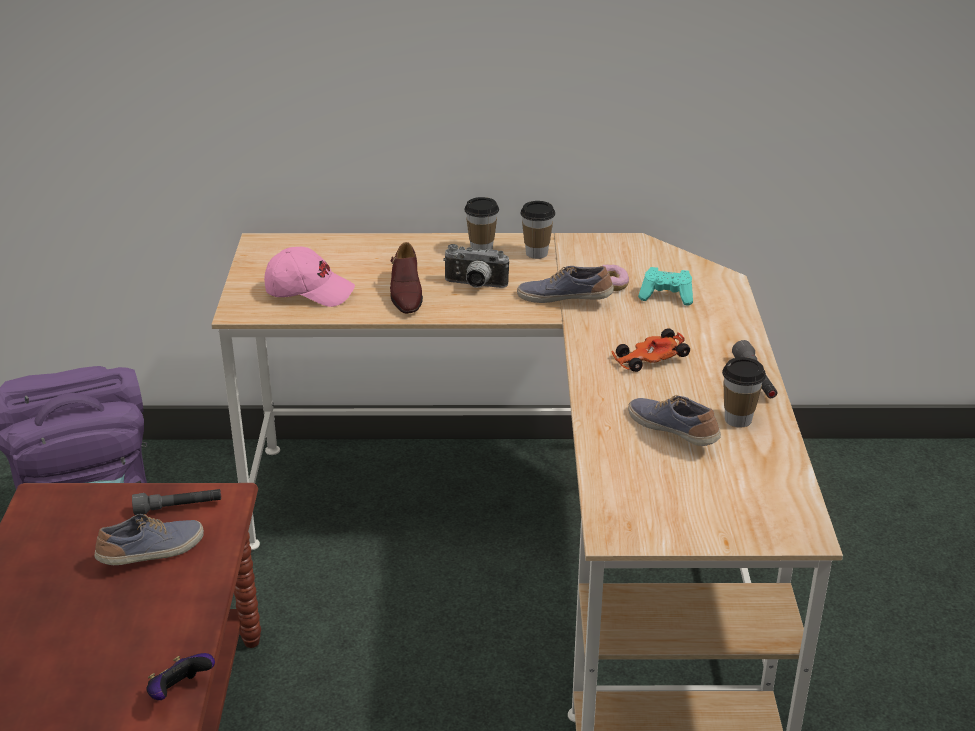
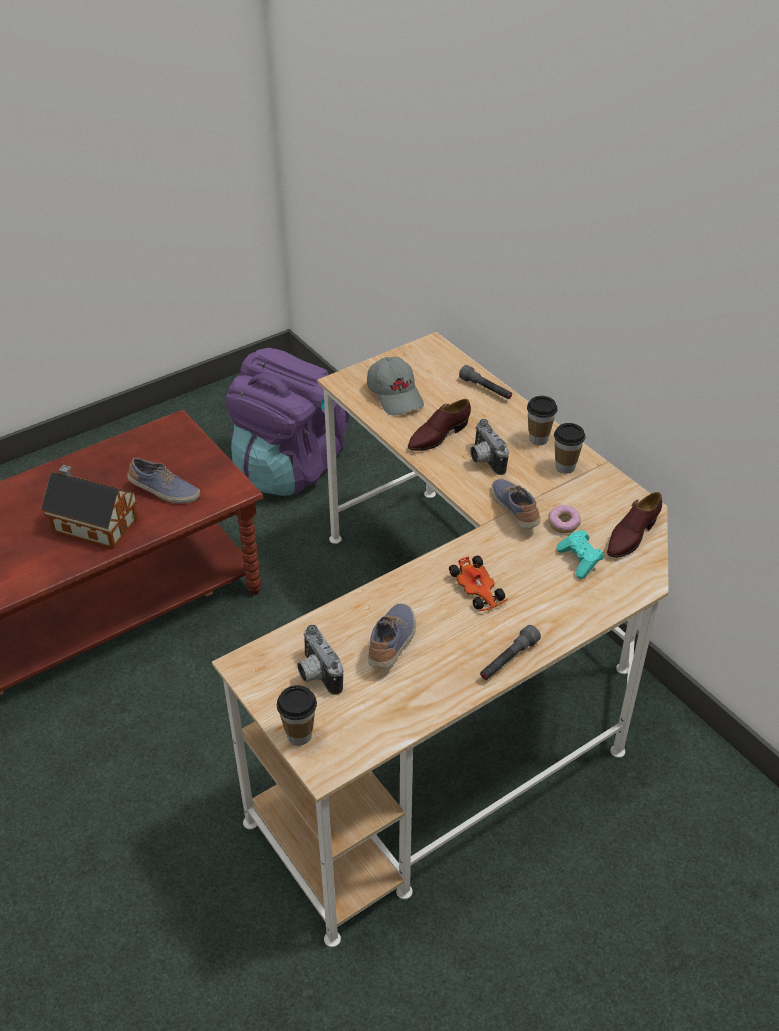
camera: 55 degrees right, 10 degrees up
(130, 635) = (93, 523): none -> toy house
(178, 508) = (211, 478): grey flashlight -> grey flashlight (486, 389)
(179, 692) = (63, 568): game controller -> none
(309, 291) = (395, 395): pink cap -> grey cap
(649, 359) = (478, 590): toy car -> toy car turned 150 degrees counterclockwise
(662, 262) = (631, 535): none -> brown shoe
(672, 492) = (316, 674): none -> camera
(738, 419) = (441, 672): cup -> cup (299, 735)

